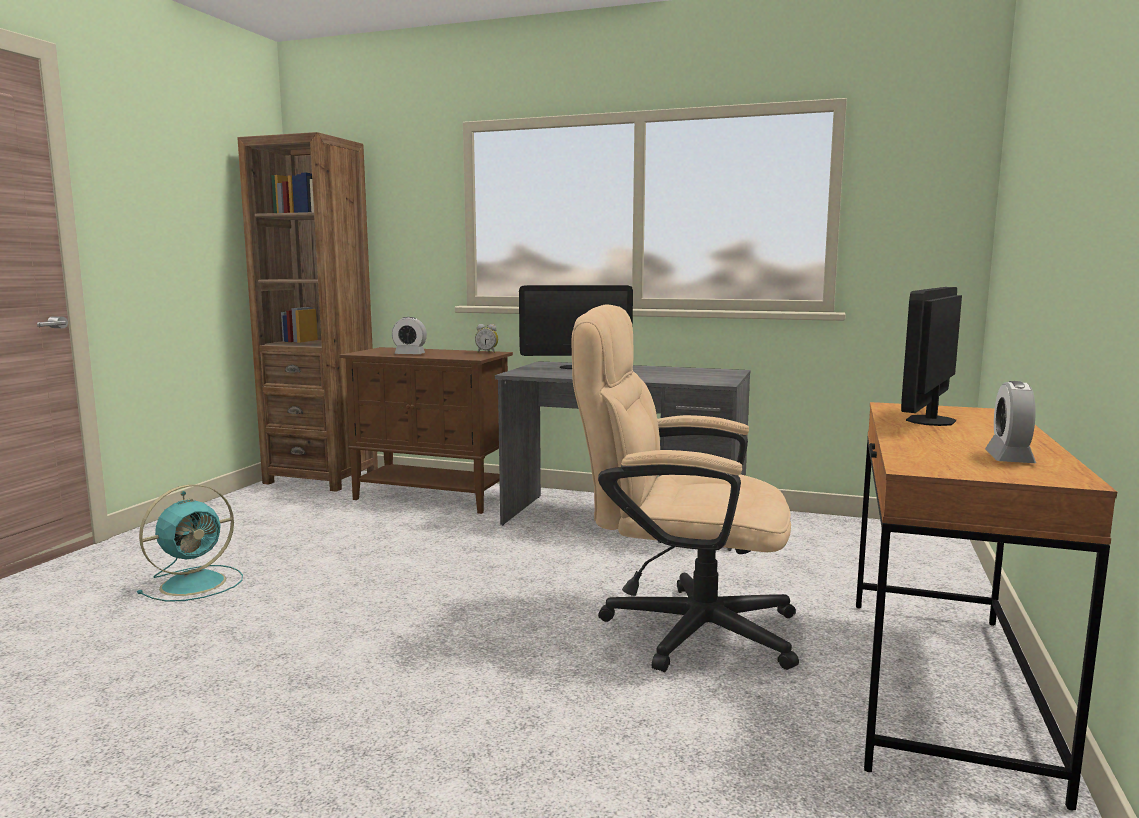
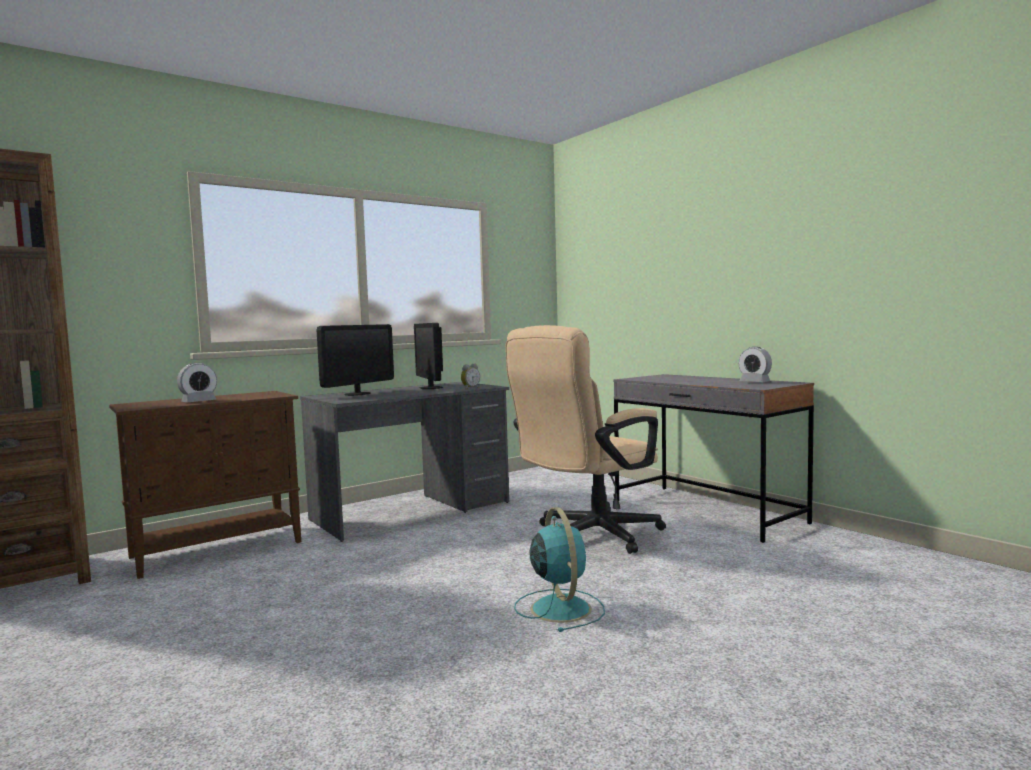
camera: 55 degrees left, 5 degrees down
(196, 583) = (204, 683): turquoise fan -> turquoise fan (559, 608)
(487, 352) = (259, 393): alarm clock -> alarm clock (470, 388)
(931, 420) = (671, 379): monitor -> monitor (431, 388)
(940, 685) = (706, 512): brown desk -> grey desk

